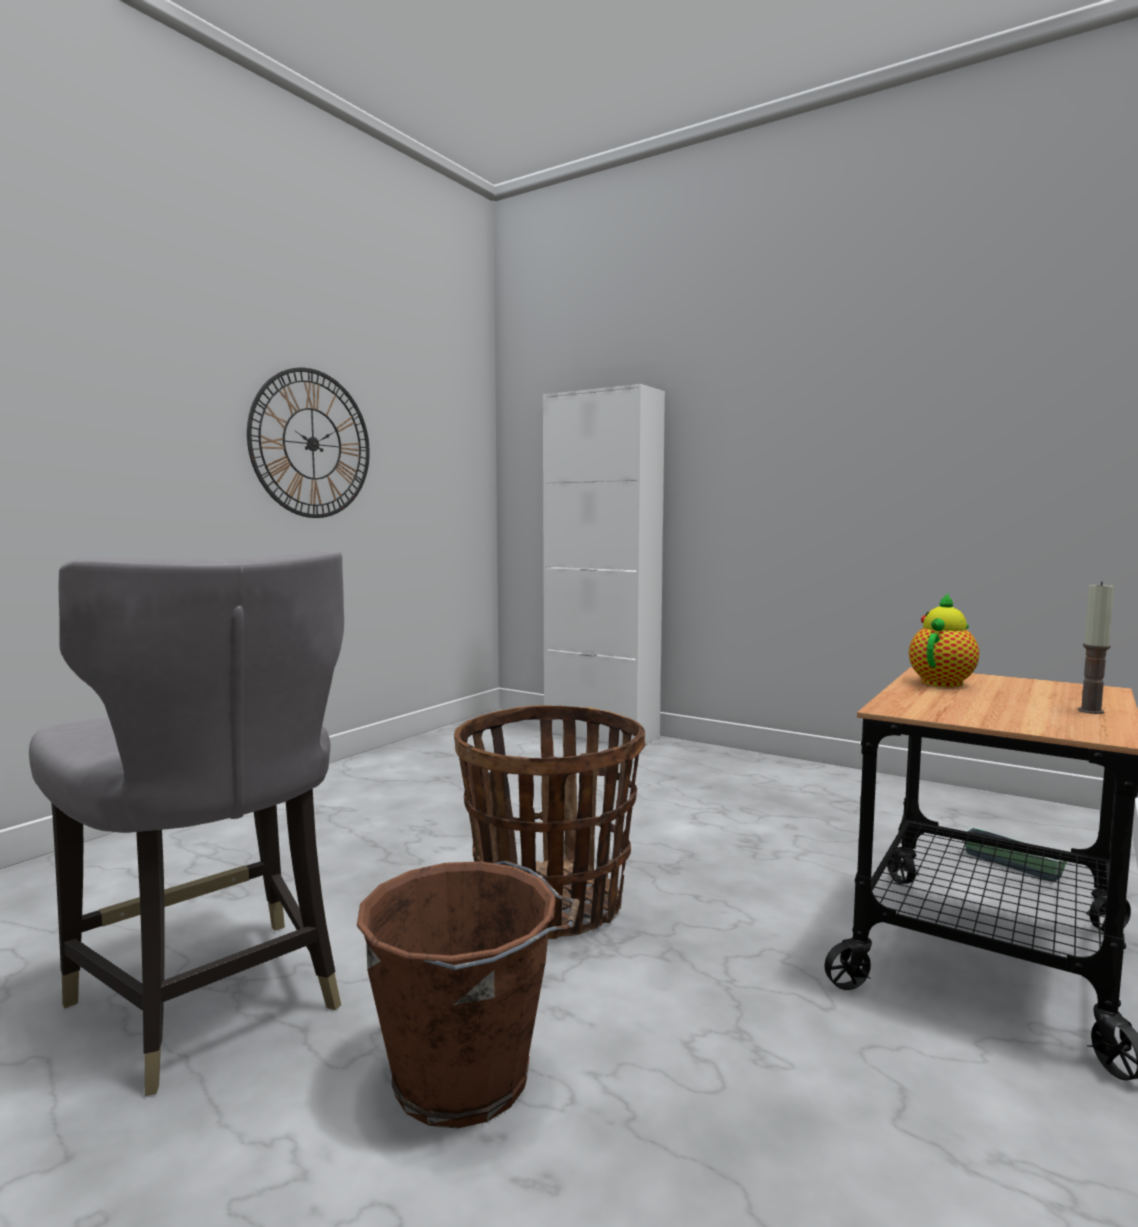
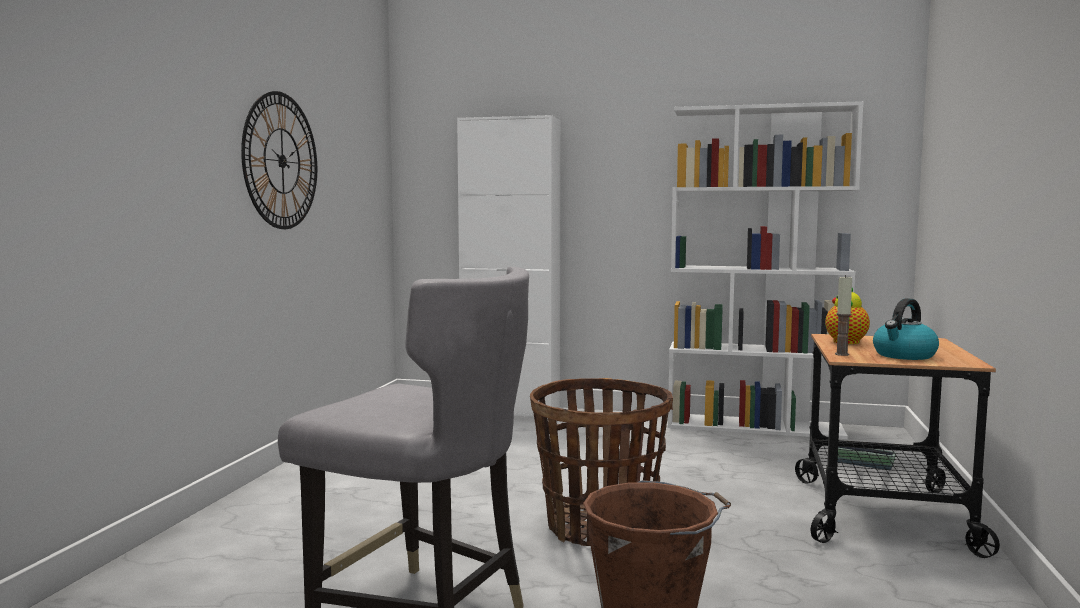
camera: 20 degrees left, 0 degrees up
(893, 787) = (755, 426): none -> white bookcase
(1003, 712) = (904, 355): none -> kettle
(1090, 711) = (944, 351): candle -> candle (841, 354)

